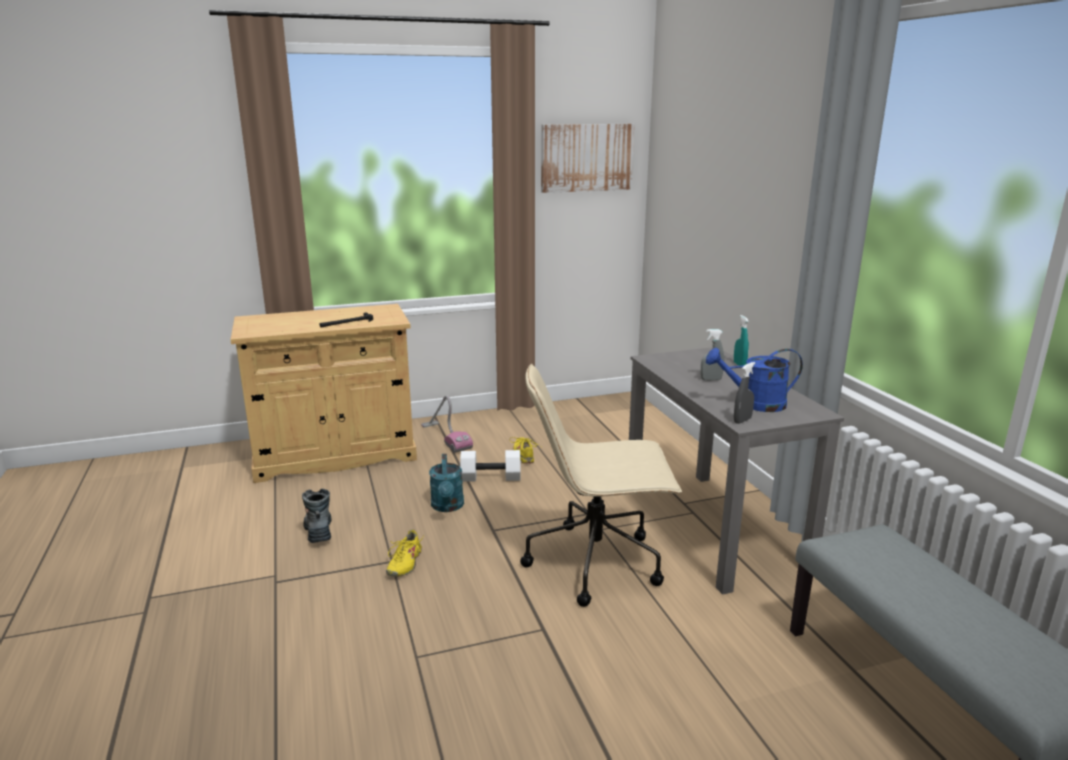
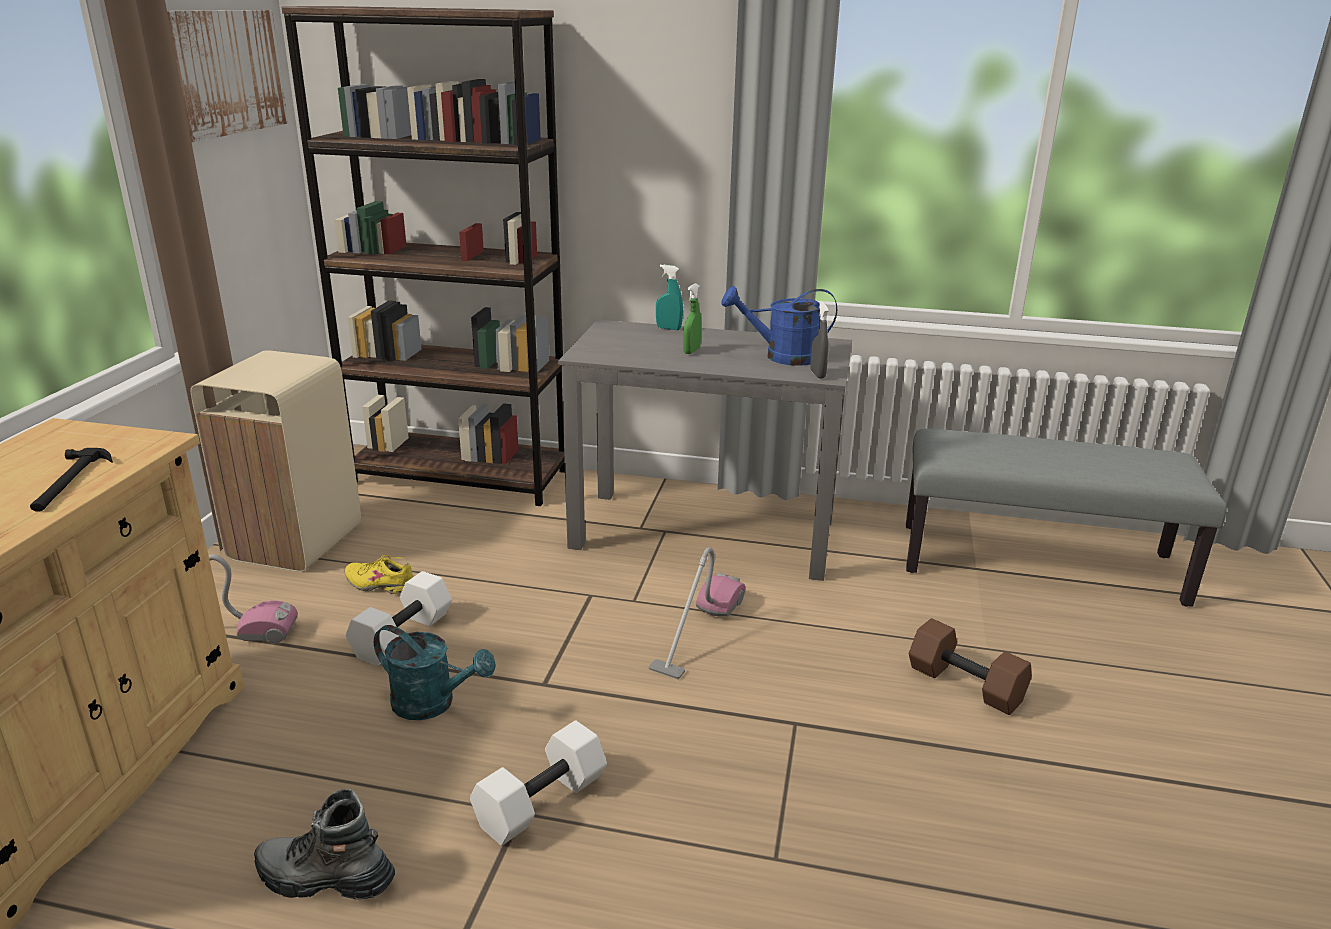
camera: 60 degrees left, 5 degrees up
(404, 563) = (541, 800): yellow shoe -> white dumbbell
(532, 421) = (294, 542): none -> beige trash can
(597, 562) = (698, 631): beige office chair -> vacuum cleaner
(652, 431) = (460, 476): none -> brown bookcase
(671, 701) = (967, 684): none -> brown dumbbell
(711, 379) = (691, 351): grey spray bottle -> green spray bottle
(754, 404) = (782, 357): blue watering can -> blue watering can turned 60 degrees clockwise

